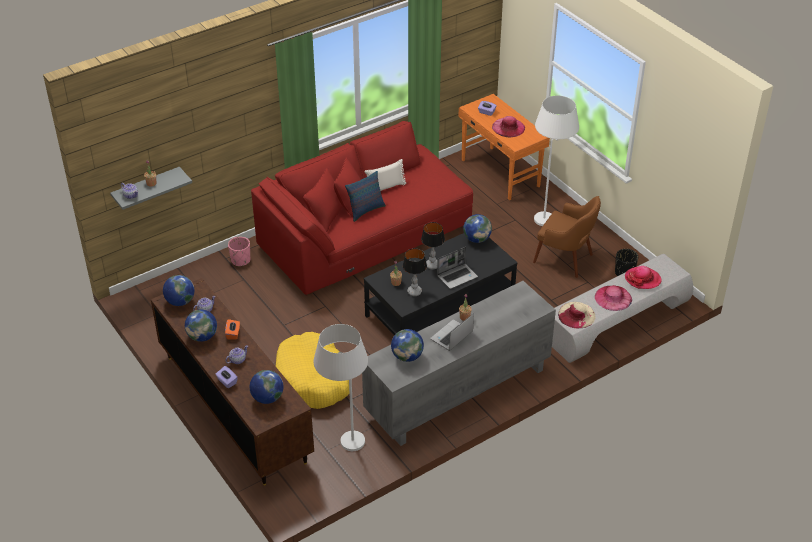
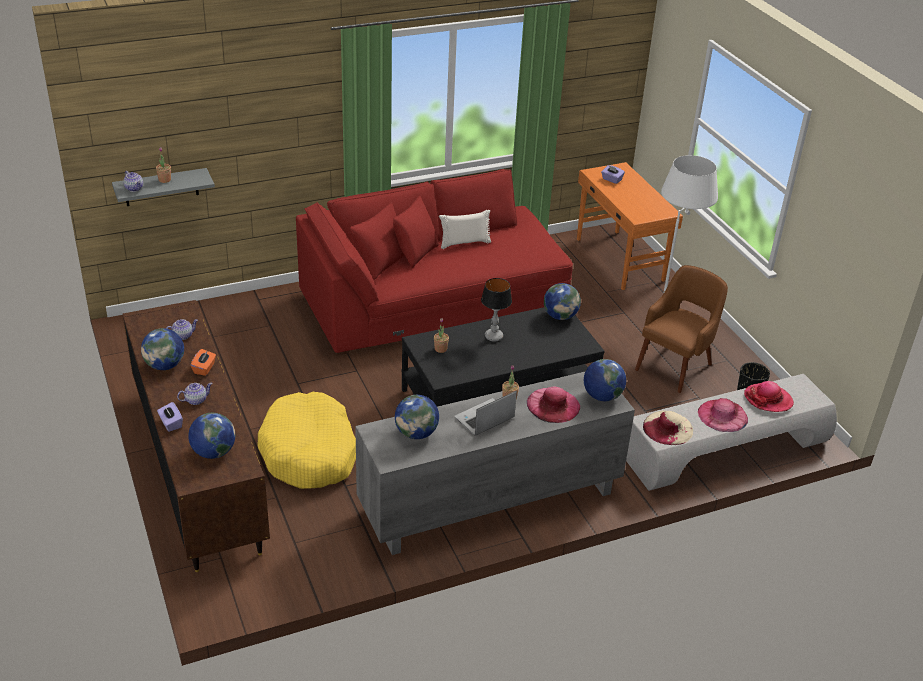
camera: 10 degrees right, 5 degrees down
(180, 301) = (156, 322): globe -> globe (602, 396)
(240, 260) = (275, 304): pink planter -> none
(345, 451) = (317, 548): white floor lamp -> none
(366, 211) = (431, 264): blue pillow -> none
(414, 291) = (460, 363): table lamp -> none
(457, 276) = (521, 354): laptop -> none
(508, 127) = (634, 198): pink hat -> pink hat (553, 405)
(564, 259) = (675, 366): brown armchair -> brown armchair turned 90 degrees counterclockwise

